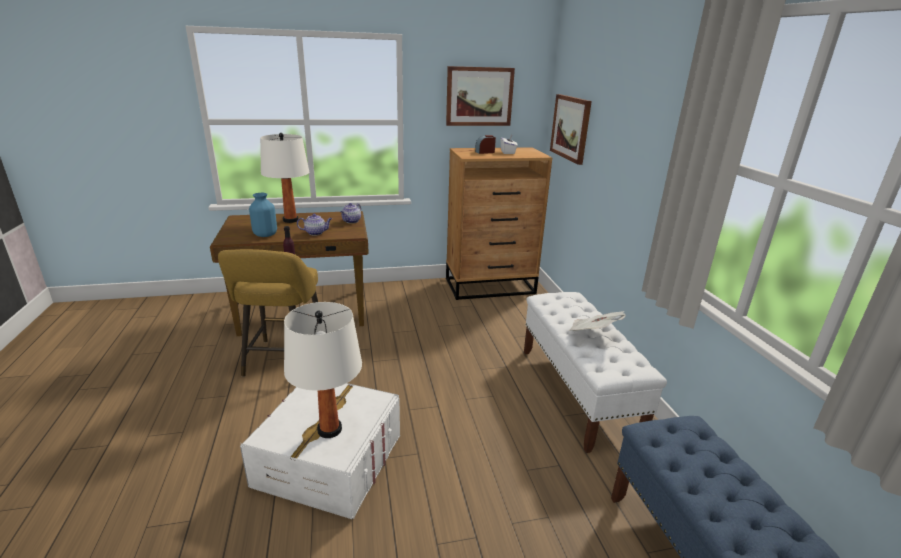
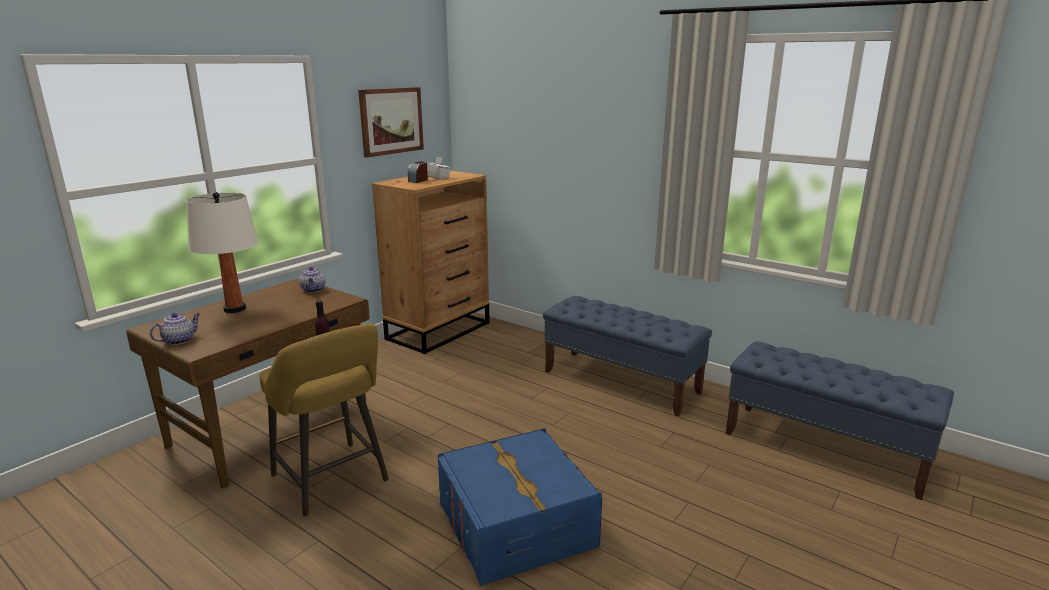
camera: 40 degrees left, 5 degrees down
(265, 234) = (240, 330): blue vase -> none
(316, 233) = (299, 311): teapot -> teapot (179, 340)
(329, 461) = (516, 525): white storage box -> blue storage box
(330, 429) = (536, 477): white table lamp -> none
(570, 128) = (497, 143): picture -> none
(577, 392) = (621, 382): white bench -> blue bench
(593, 333) = (633, 318): newspaper -> none

